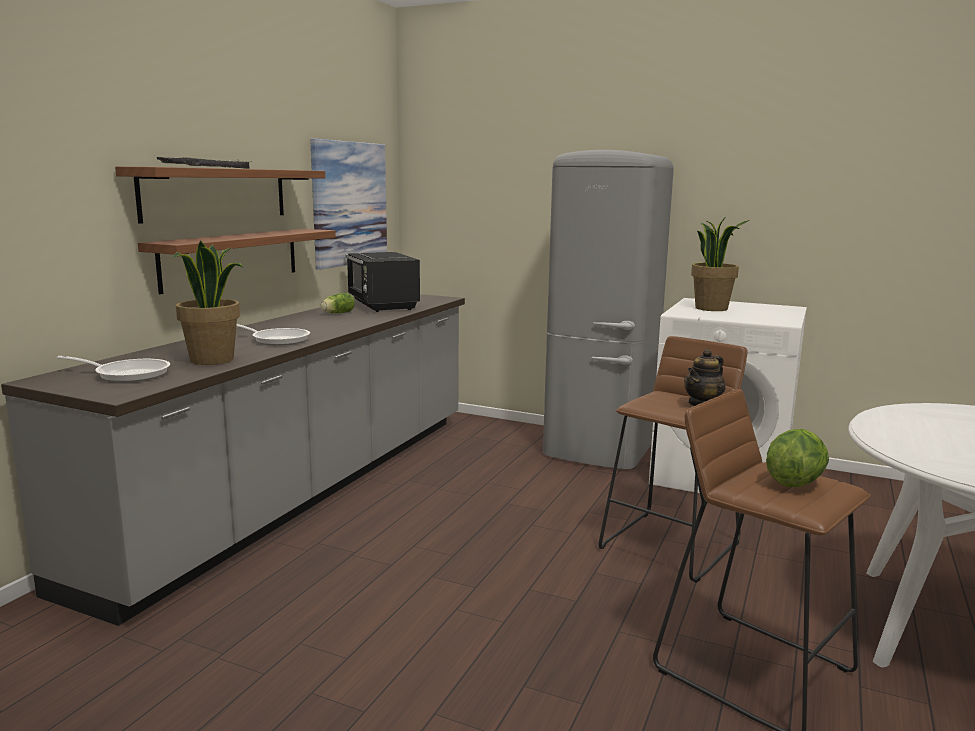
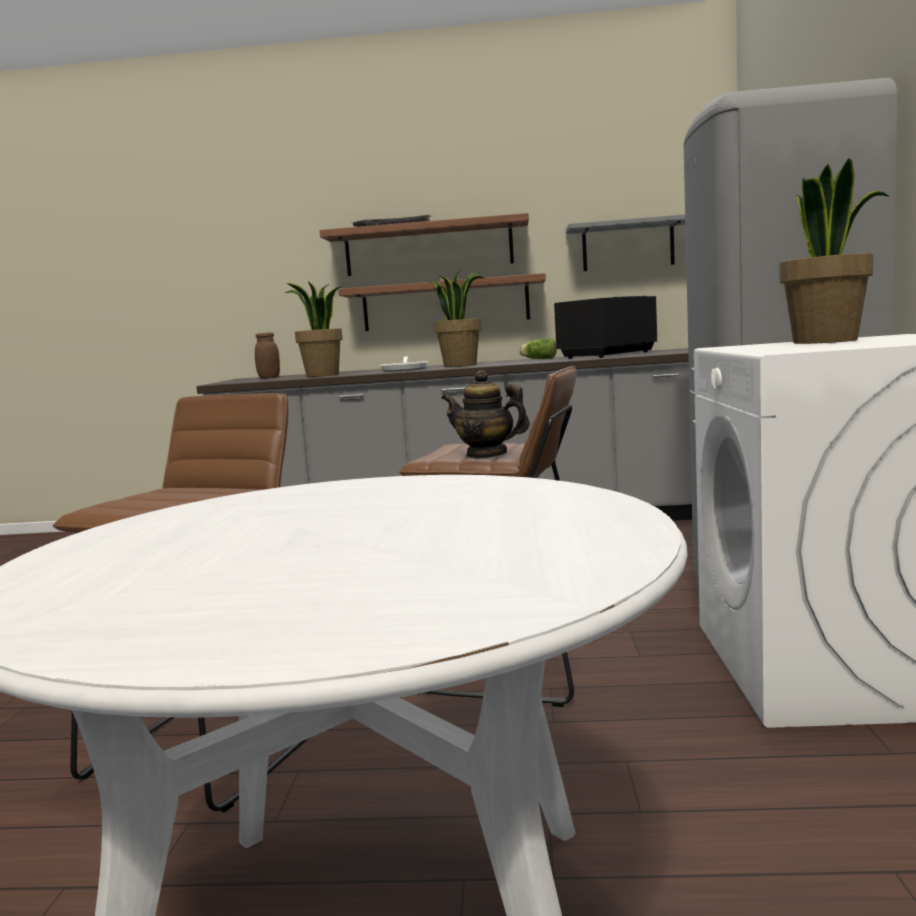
camera: 70 degrees right, 5 degrees down
(127, 374) = (269, 378): frying pan -> brown jar
(314, 328) = (460, 365): none -> potted plant
(349, 203) = (628, 246): picture -> grey shelf
(794, 482) = (180, 498): lettuce -> none

